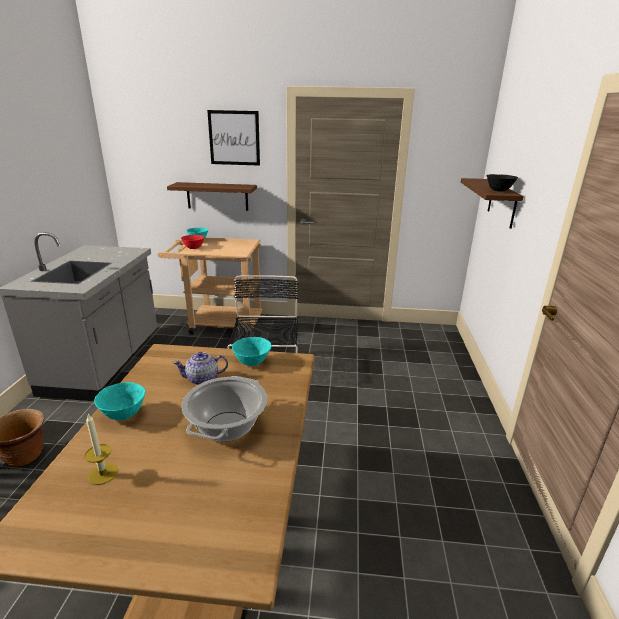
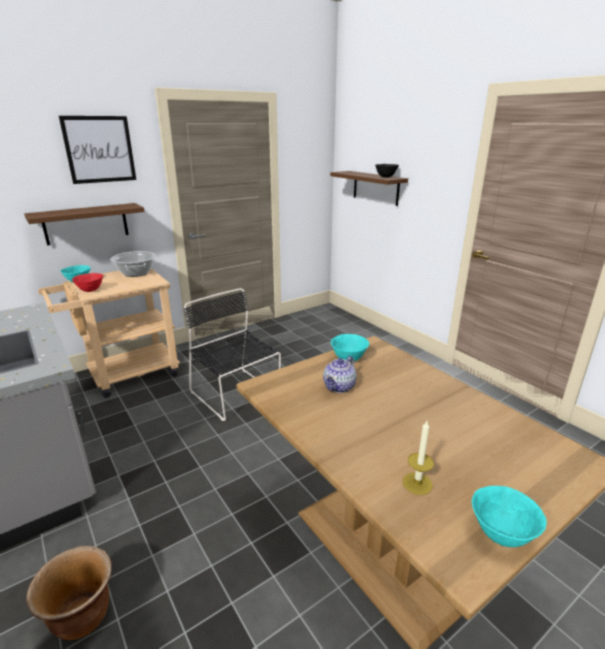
camera: 40 degrees left, 0 degrees up
(124, 414) = (338, 441): turquoise bowl -> turquoise bowl (500, 533)
(227, 427) = (423, 405): cooking pot -> cooking pot (136, 273)

